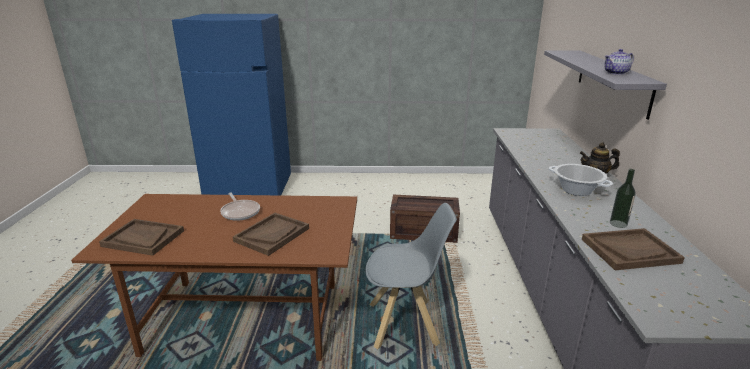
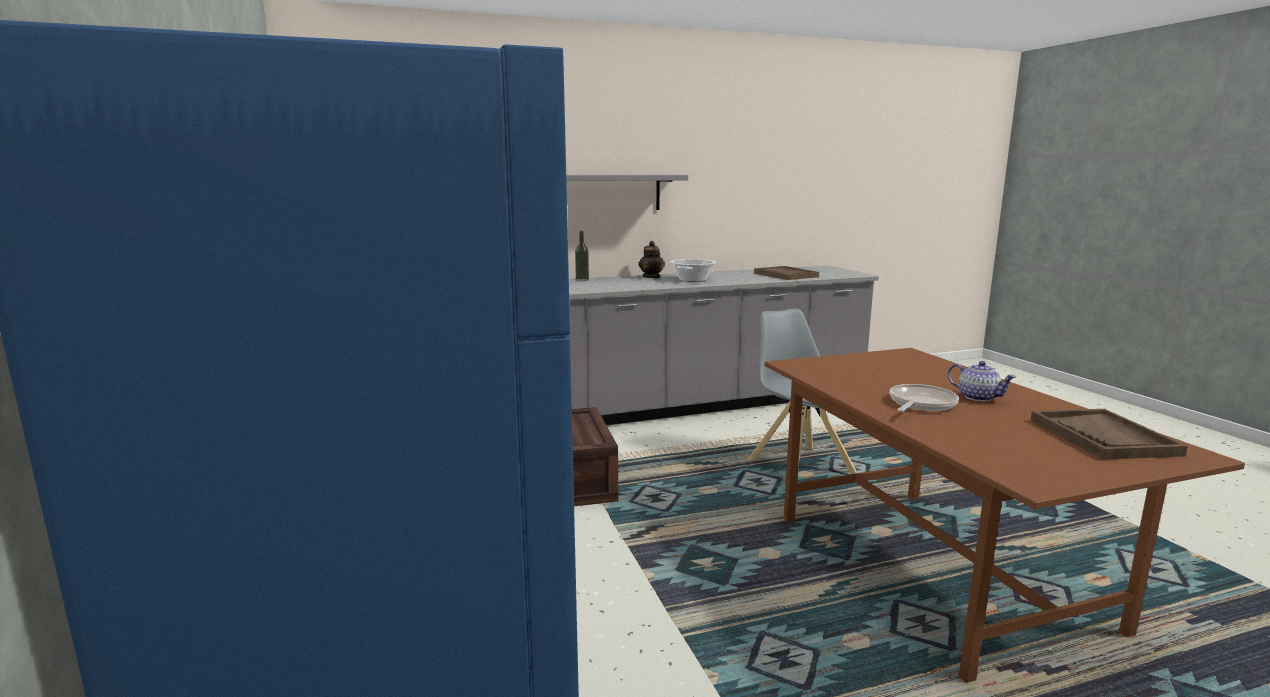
camera: 110 degrees left, 10 degrees down
(272, 235) = (930, 377): brown tray -> none
(616, 73) = (638, 174): teapot -> teapot (977, 397)
(618, 224) = (745, 275): bottle -> bottle (582, 280)

